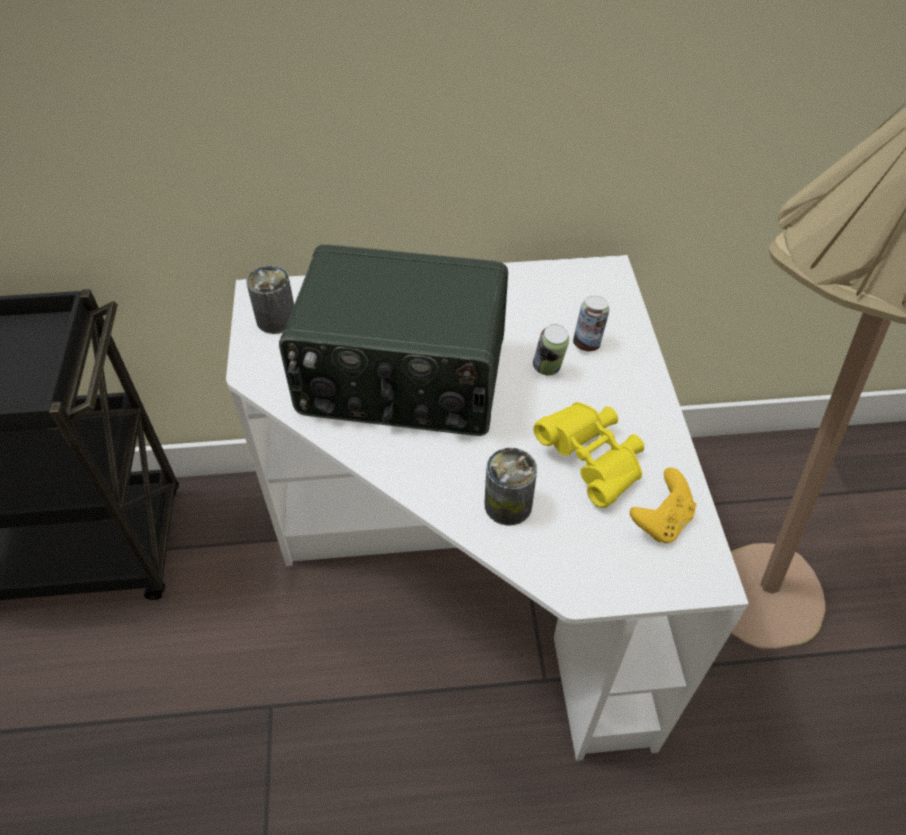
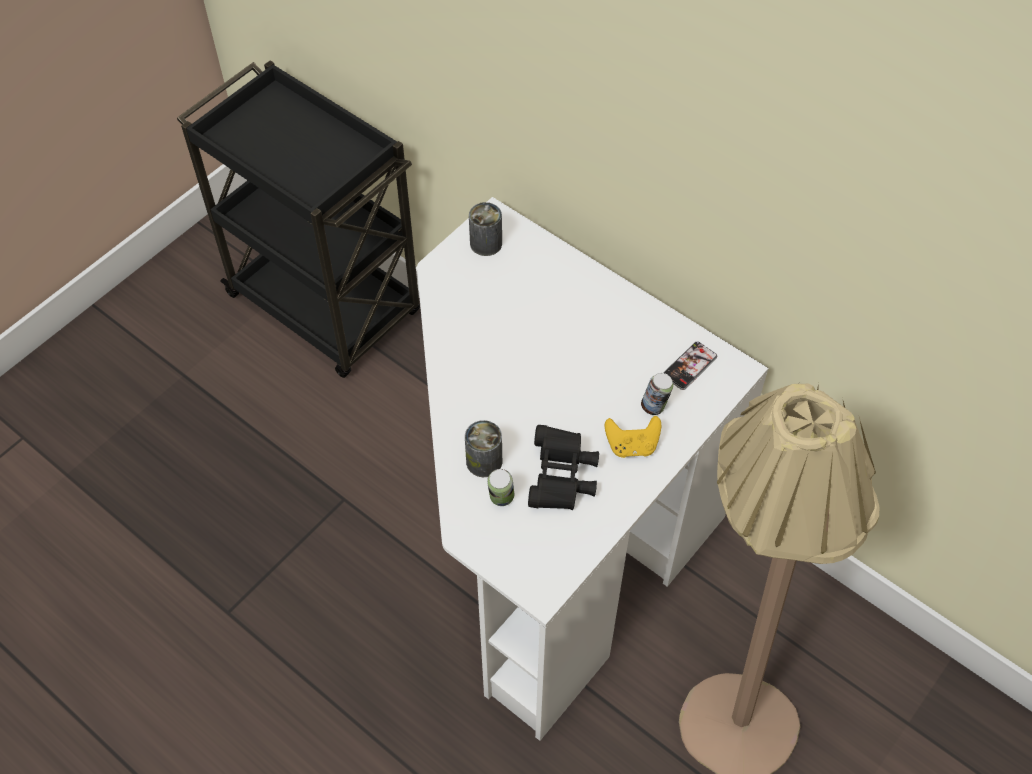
camera: 45 degrees right, 5 degrees up
(402, 379) = (513, 340): radio -> none
(548, 369) = (608, 403): can -> can (501, 499)
(572, 294) = (689, 366): none -> phone
(592, 461) = (562, 478): yellow binoculars -> black binoculars
(661, 521) = (556, 543): yellow game controller -> yellow game controller (632, 446)

